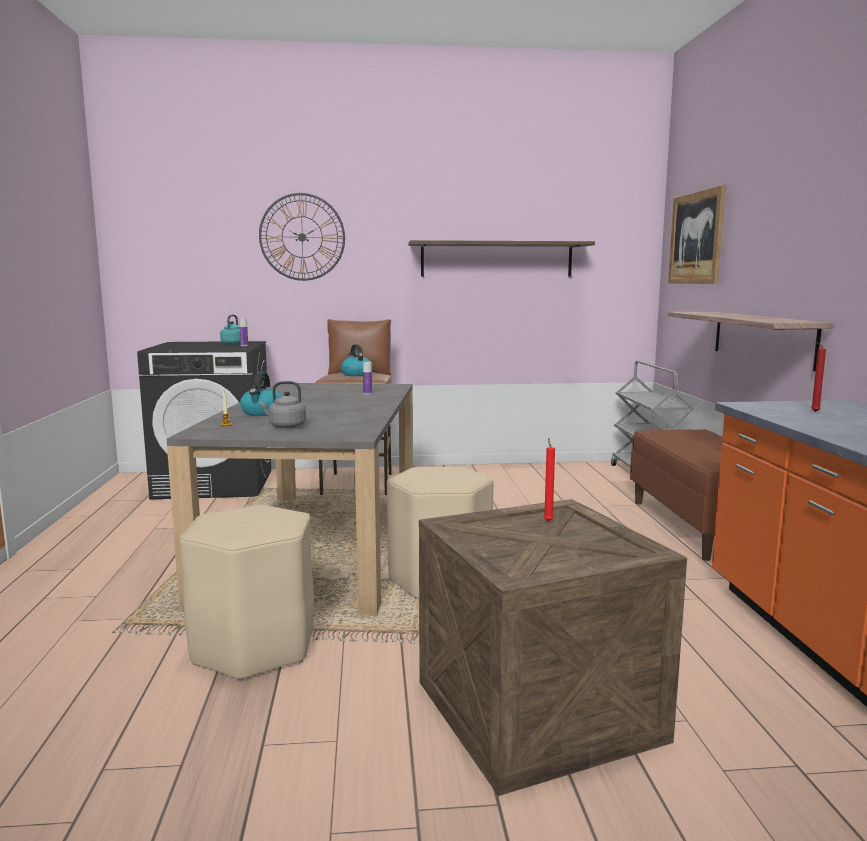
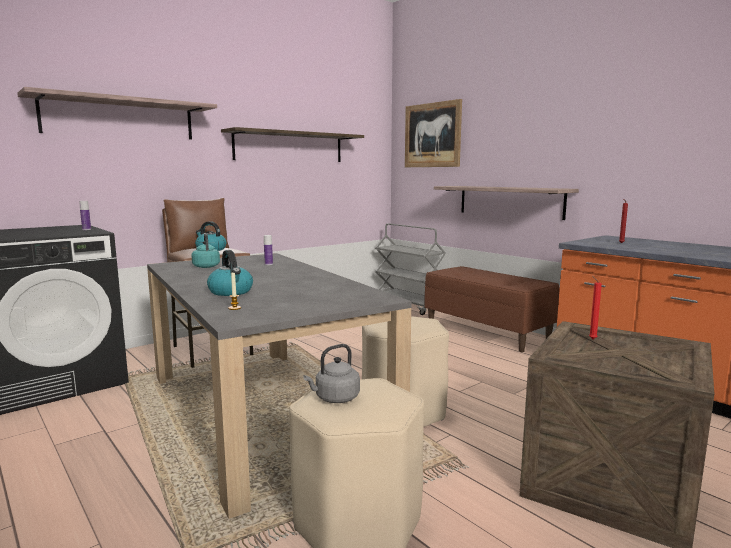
camera: 35 degrees left, 0 degrees up
(233, 344) = (64, 228): turquoise kettle -> turquoise kettle (206, 266)
(285, 426) = (296, 300): grey kettle -> grey kettle (335, 398)
(302, 237) = (120, 118): wall clock -> shelf

